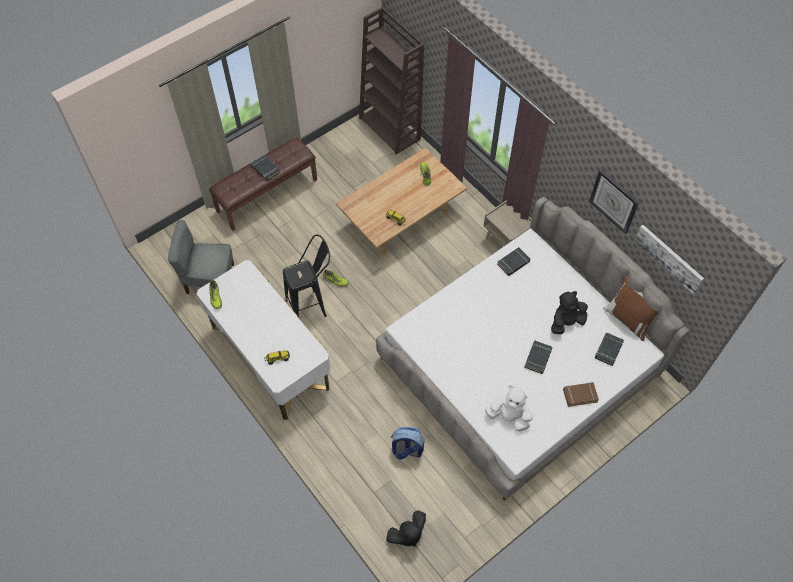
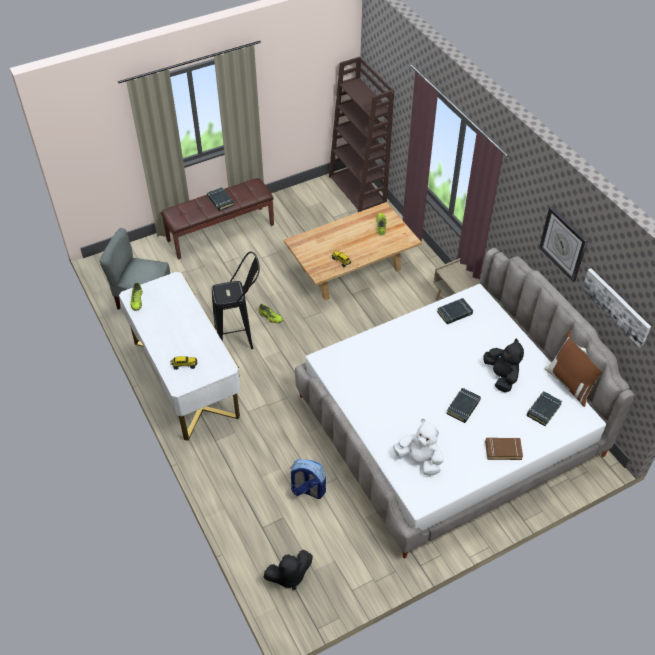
camera: 10 degrees right, 10 degrees down
(566, 322) = (501, 376): black plush toy -> black plush toy turned 90 degrees clockwise

